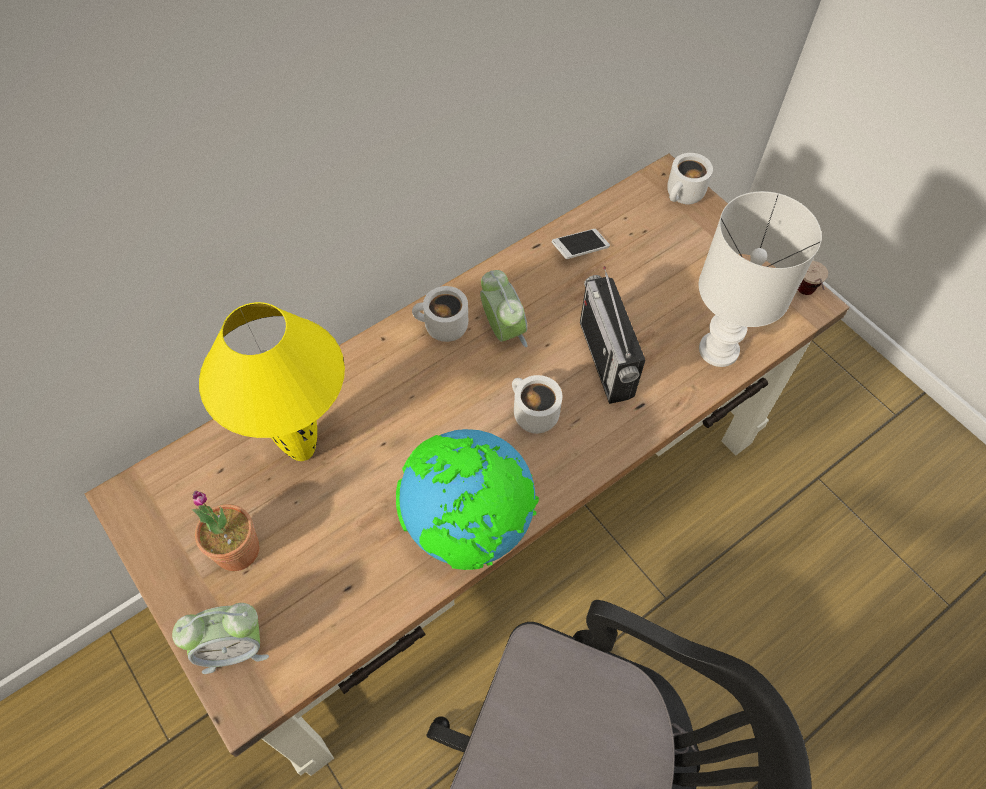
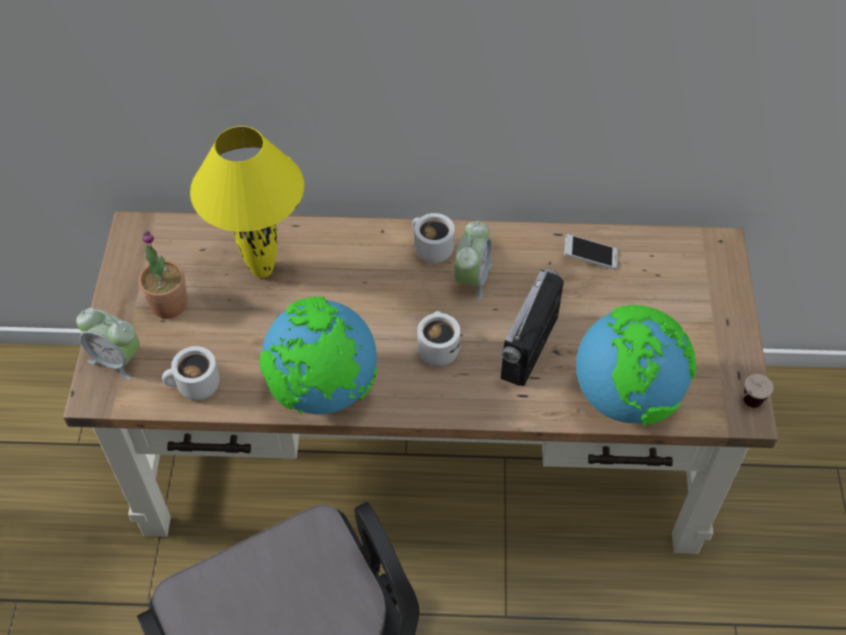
camera: 40 degrees right, 5 degrees down
(684, 196) = (720, 268): white mug -> white mug (195, 387)
(717, 349) = (626, 396): white table lamp -> globe

